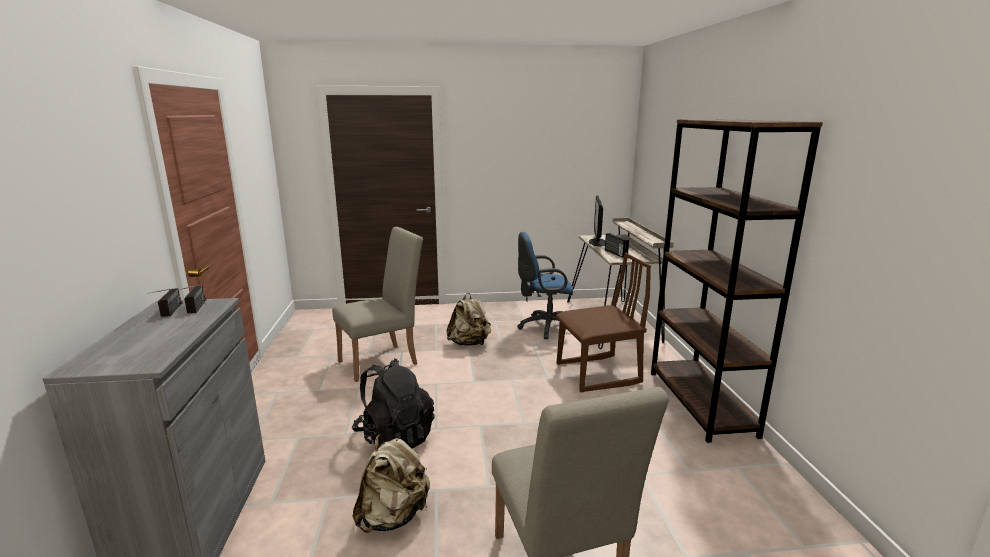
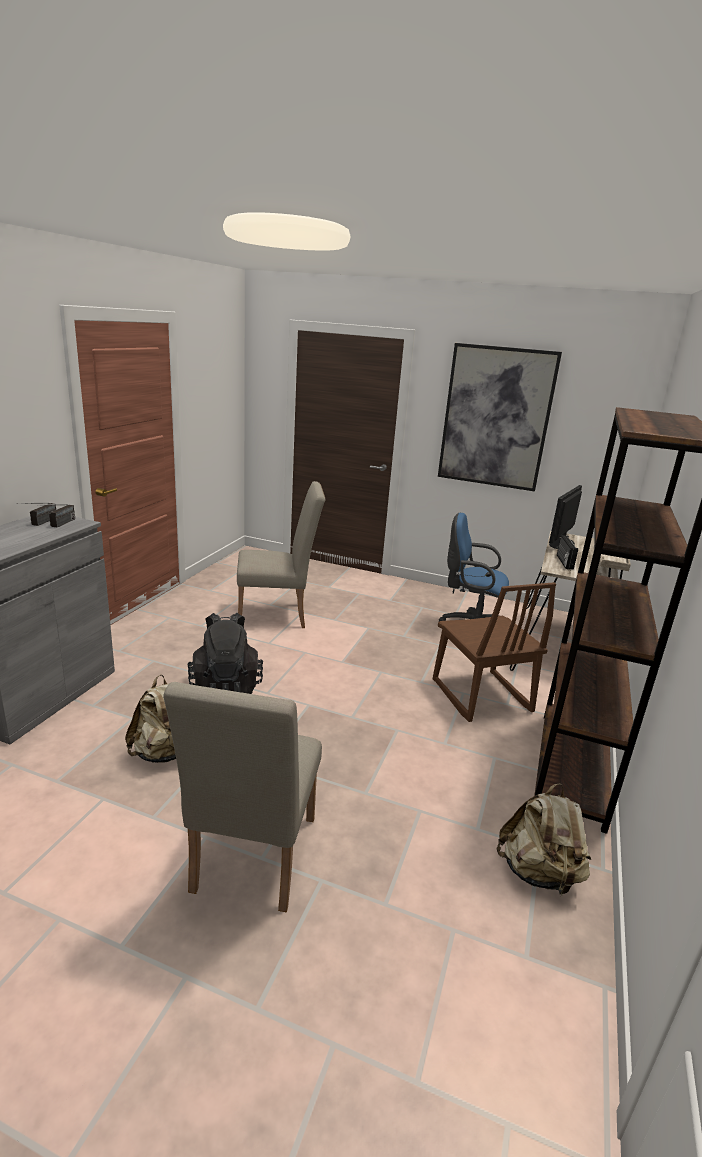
camera: 25 degrees right, 5 degrees up
(469, 343) = (373, 623): beige backpack -> beige backpack (539, 873)
(519, 153) = (496, 417): none -> picture
(598, 374) = (480, 696): brown chair -> brown chair turned 60 degrees clockwise

